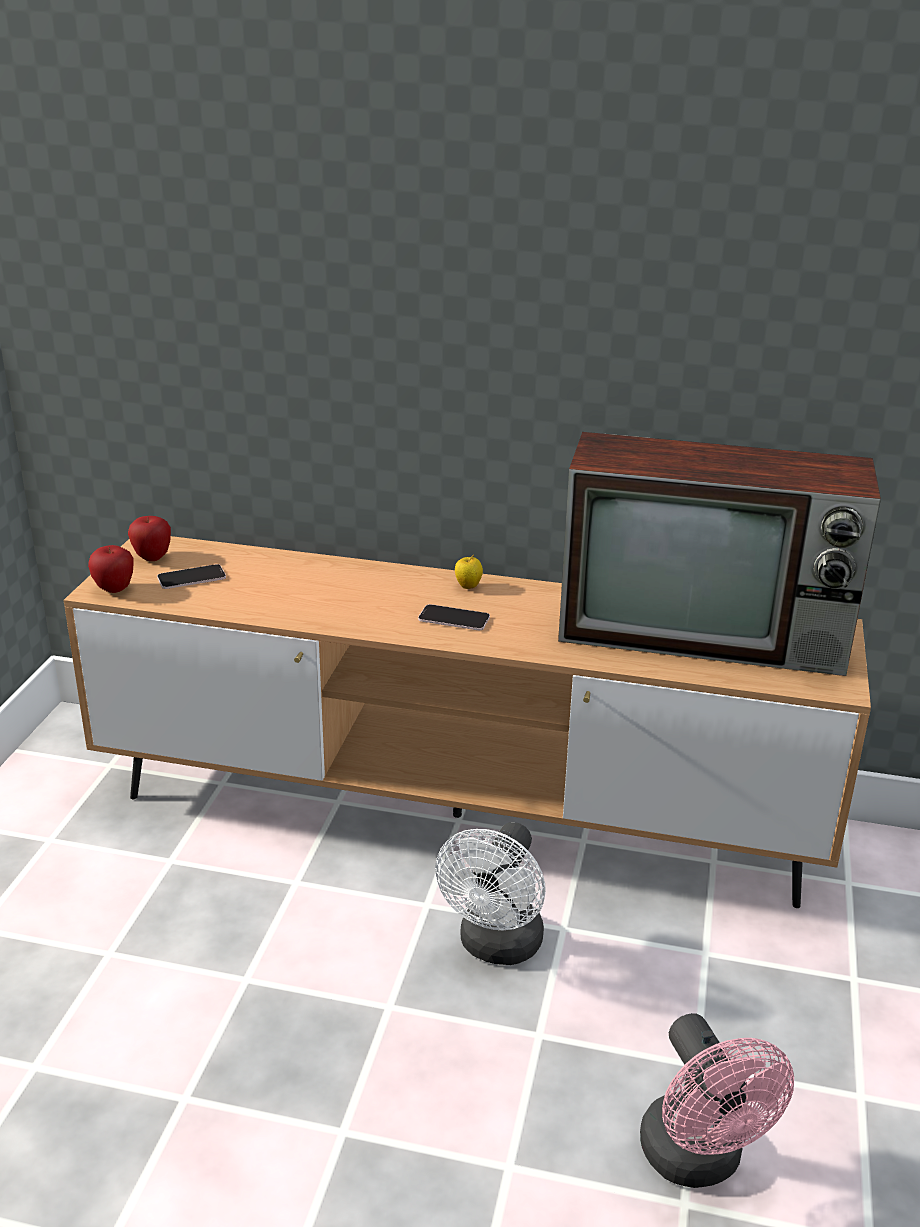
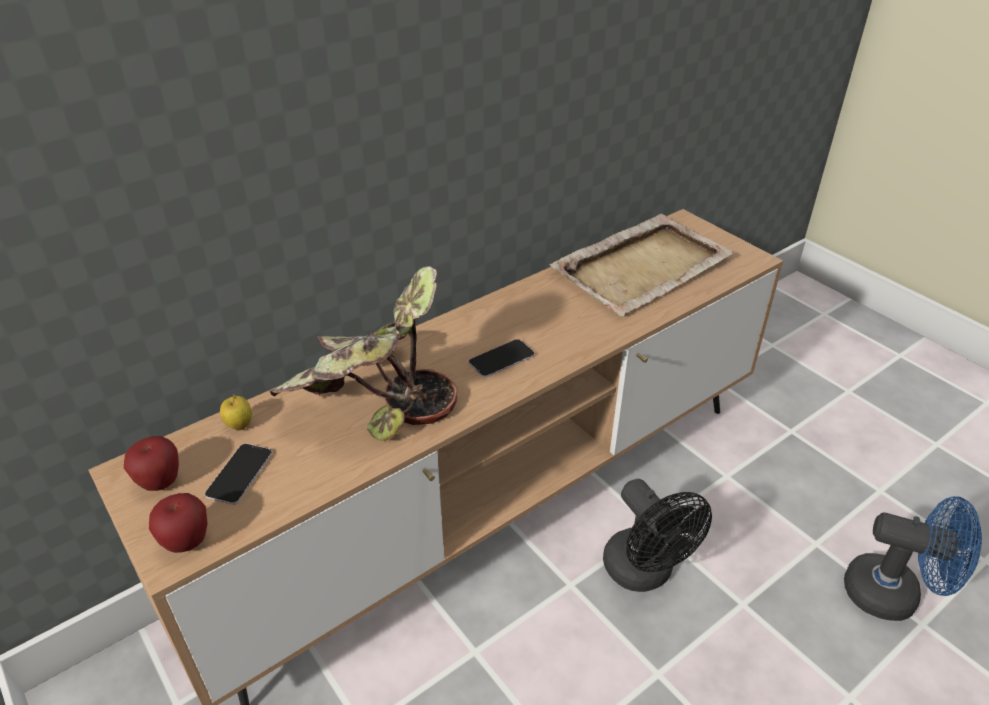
camera: 50 degrees left, 10 degrees up
(324, 590) = (373, 403): none -> potted plant
(468, 586) = (461, 327): apple -> apple (239, 426)
(496, 947) = (645, 573): white fan -> black fan
(699, 1161) = (893, 594): pink fan -> blue fan
(707, 633) = (643, 267): television -> beige tray

